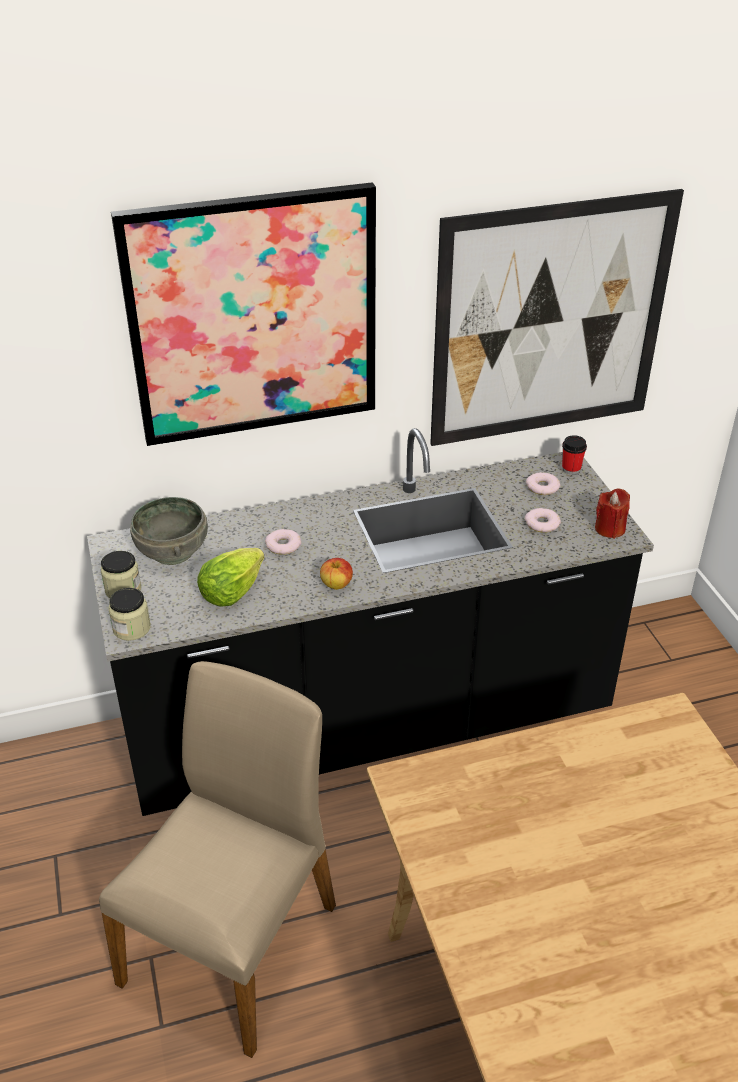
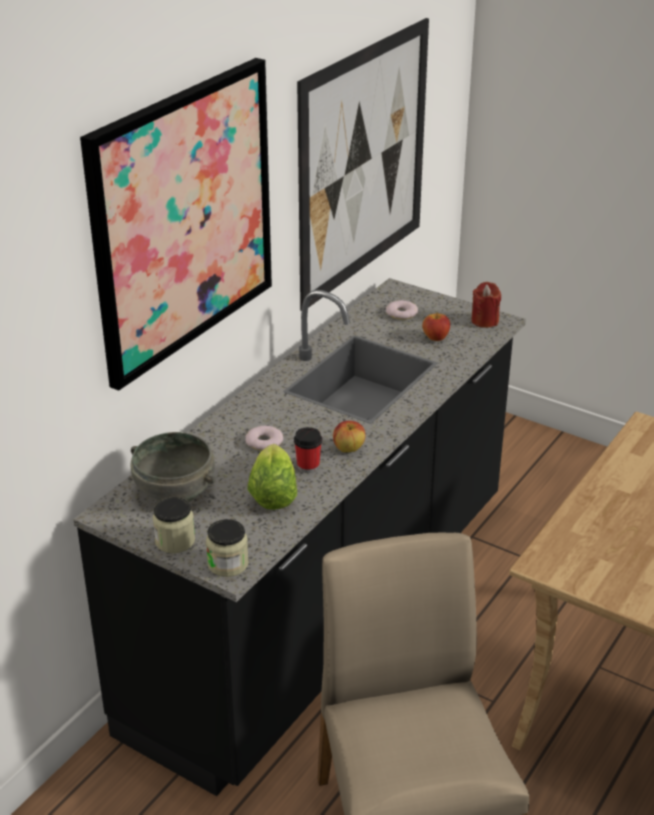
camera: 40 degrees left, 5 degrees down
(542, 523) = (435, 338): donut -> apple
(571, 469) = (404, 293): cup -> cup (308, 466)

